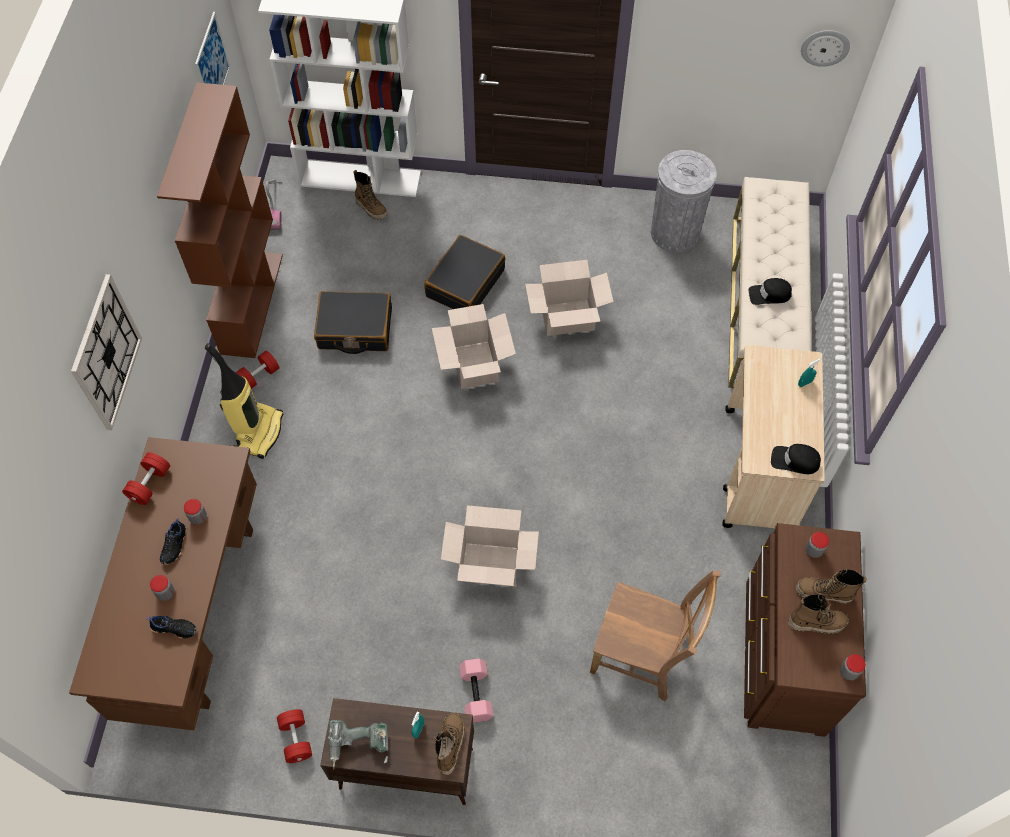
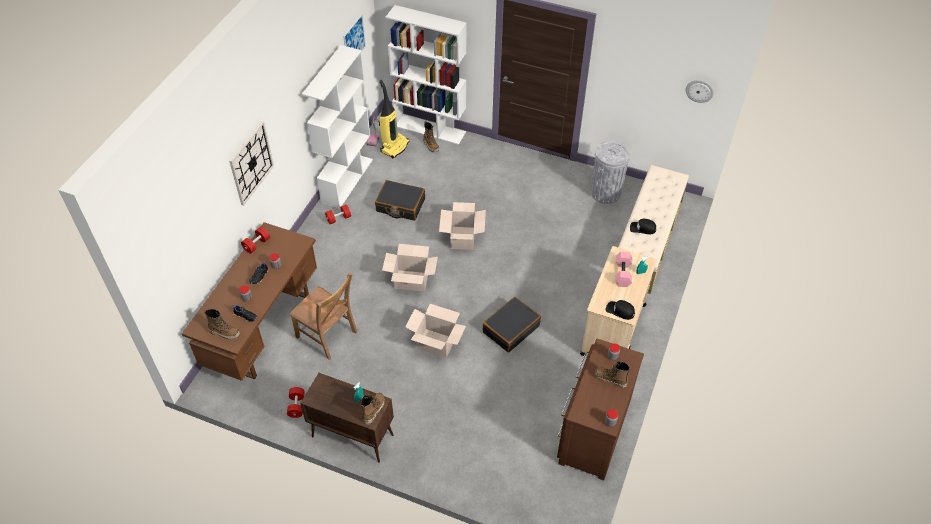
camera: 15 degrees right, 10 degrees down
(251, 303) = (347, 180): brown bookcase -> white bookcase
(258, 431) = (329, 246): vacuum cleaner -> vacuum cleaner (394, 147)
(359, 746) = (324, 399): power drill -> none
(465, 283) = (471, 194): black suitcase -> black suitcase (511, 329)
(477, 694) = (405, 408): pink dumbbell -> pink dumbbell (623, 274)
(567, 317) = (525, 224): cardboard box -> cardboard box (411, 280)
(642, 655) = (508, 411): brown chair -> brown chair (328, 336)
(816, 622) = (600, 393): boot -> boot (225, 333)

